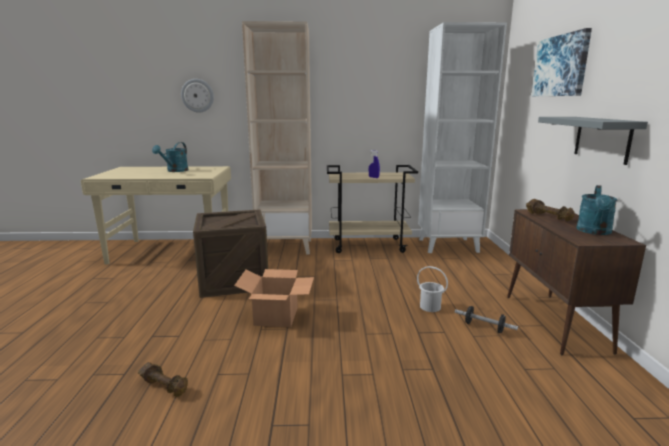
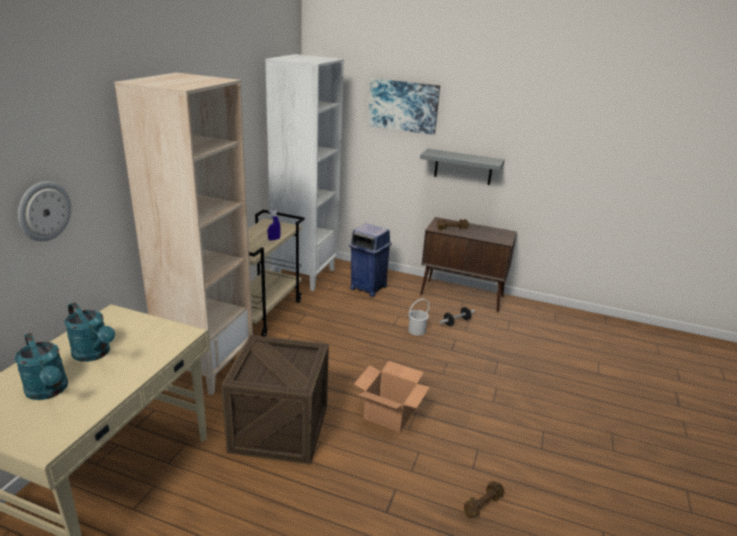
camera: 70 degrees left, 10 degrees up
(474, 271) = (368, 287): none -> blue trash can
(594, 232) = (489, 231): turquoise watering can -> turquoise watering can (49, 391)

